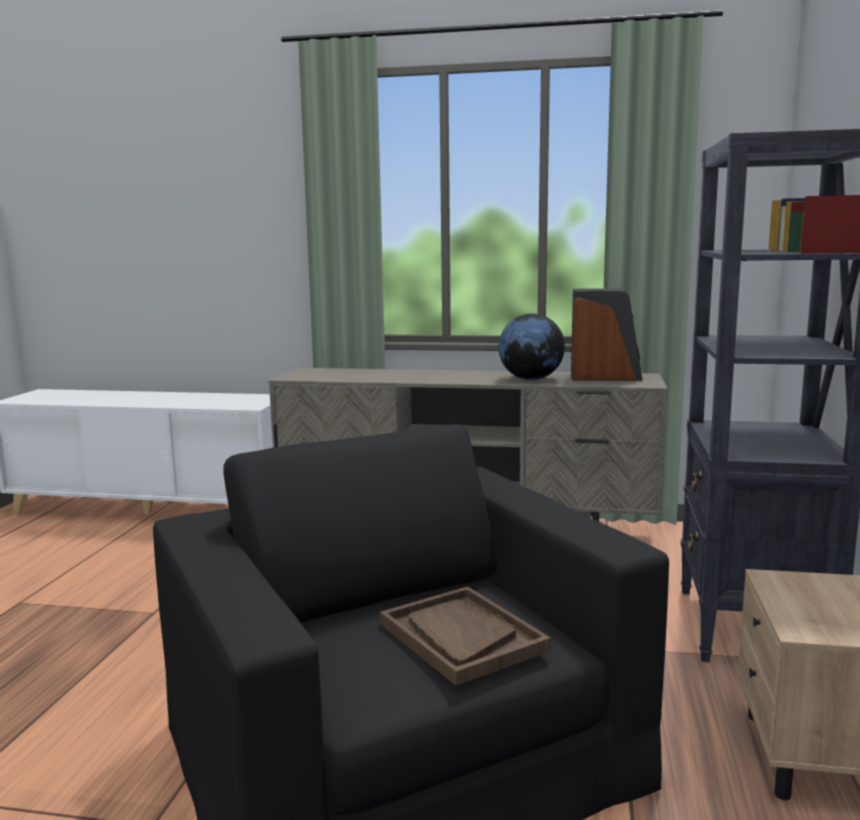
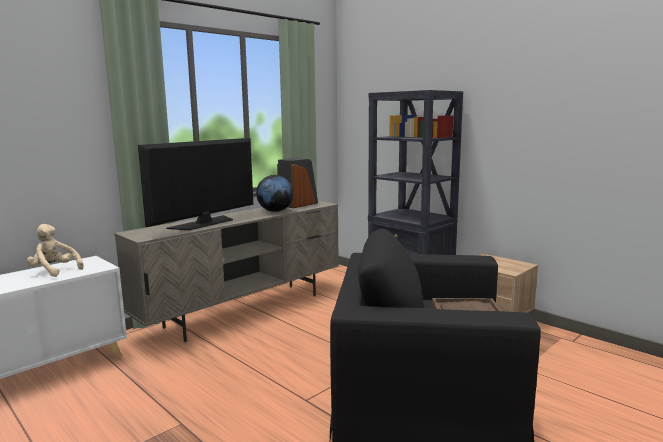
camera: 55 degrees left, 0 degrees up
(218, 399) = (54, 271): none -> beige plush toy
(395, 376) = (204, 223): none -> television

